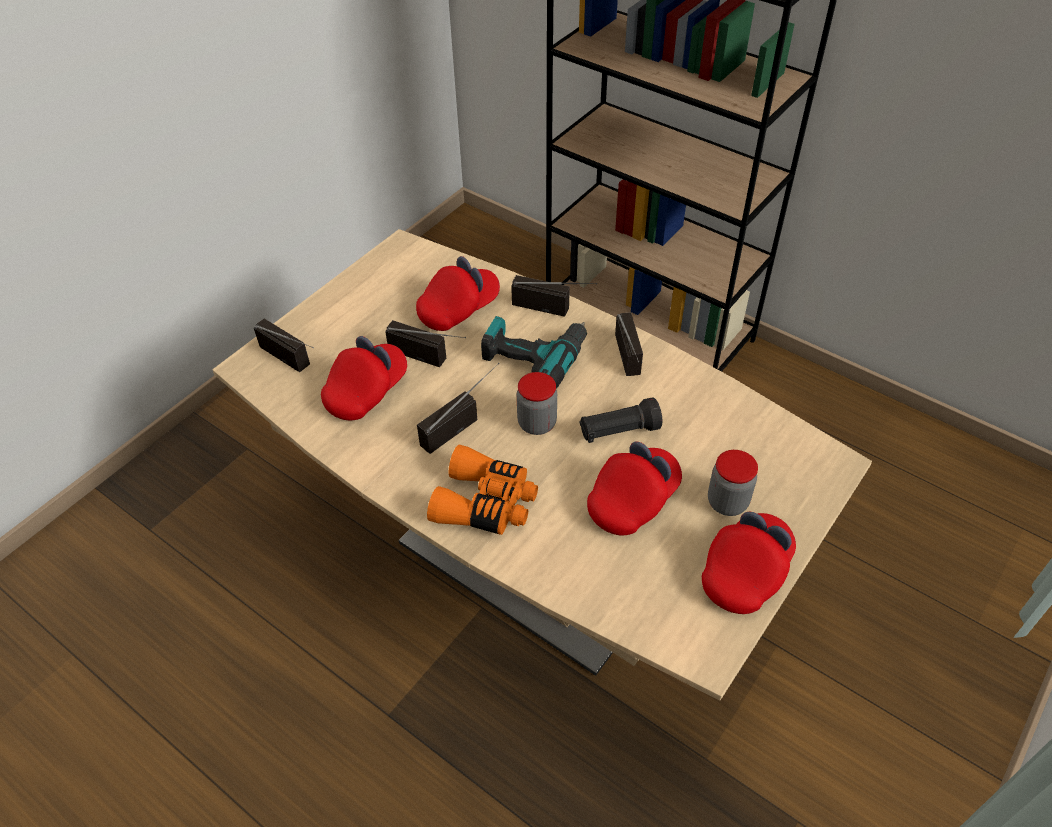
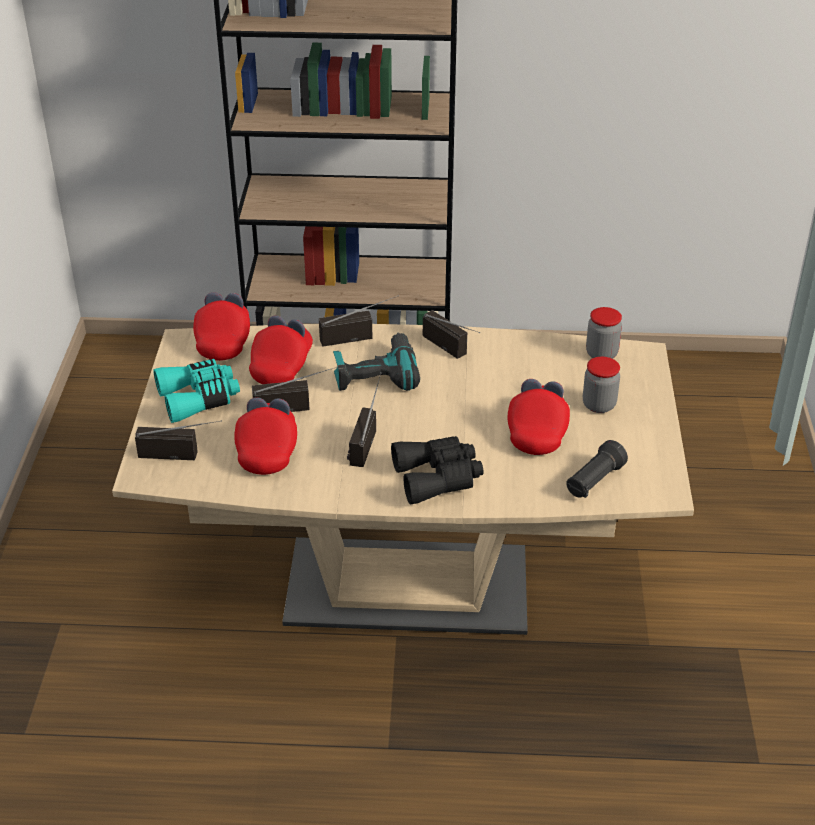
camera: 35 degrees left, 10 degrees down
(361, 310) = (199, 398): none -> turquoise binoculars
(486, 503) = (437, 478): orange binoculars -> black binoculars
(537, 423) = (423, 414): jar -> jar (601, 354)
(618, 431) = (486, 395): black flashlight -> black flashlight (594, 481)
(746, 572) = (647, 438): red cap -> red cap (224, 340)

